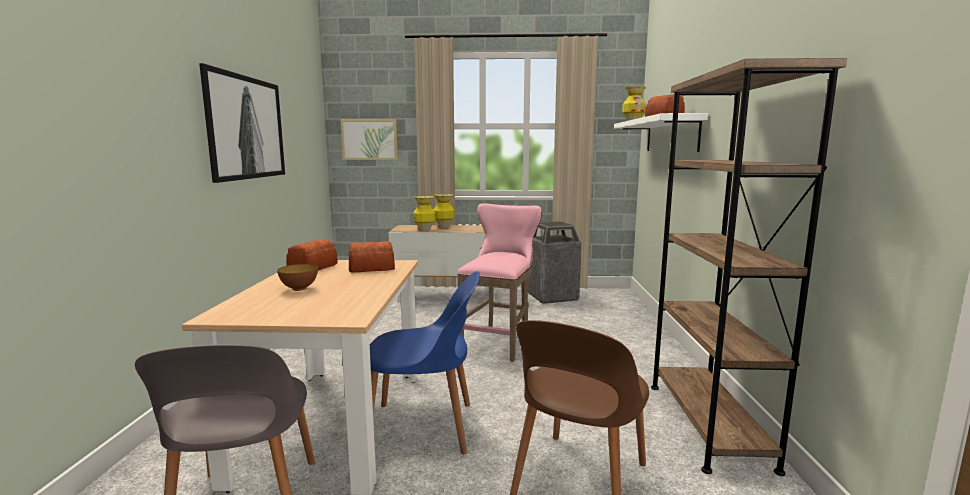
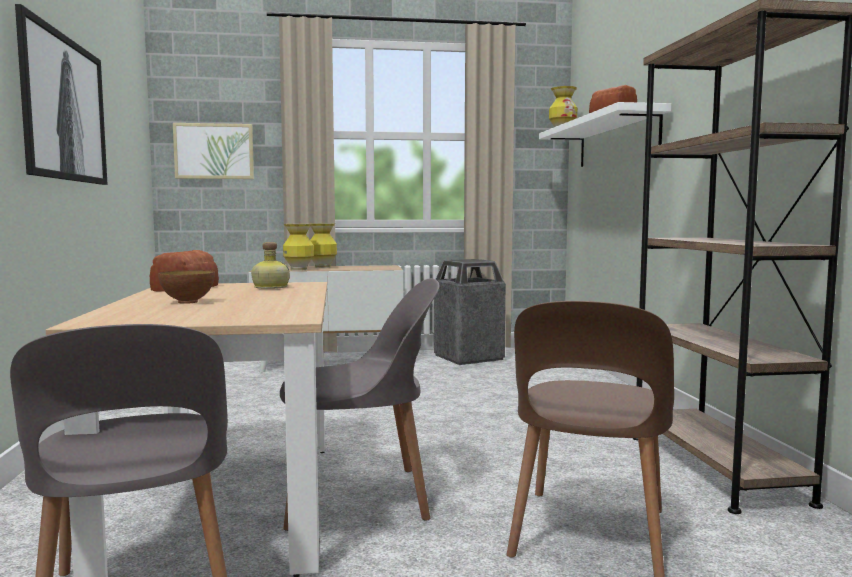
camera: 10 degrees left, 5 degrees down
(370, 268) = (269, 287): bread -> bottle
(425, 427) = (360, 497): blue chair -> grey chair
(499, 341) = (420, 404): pink stool -> none

